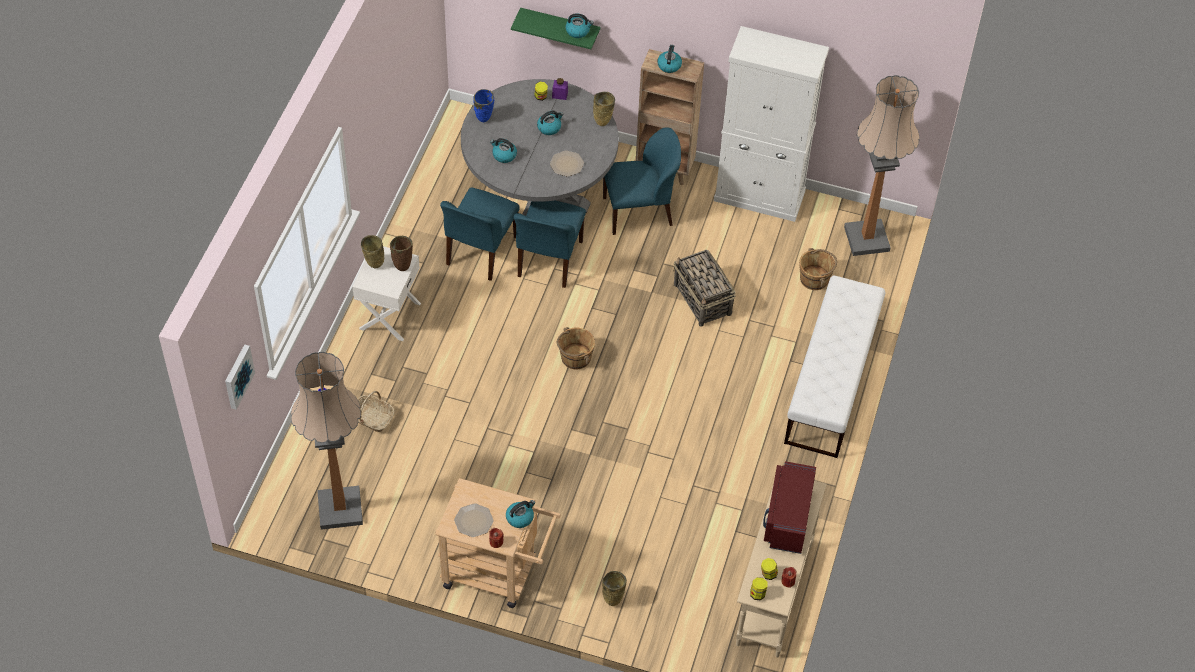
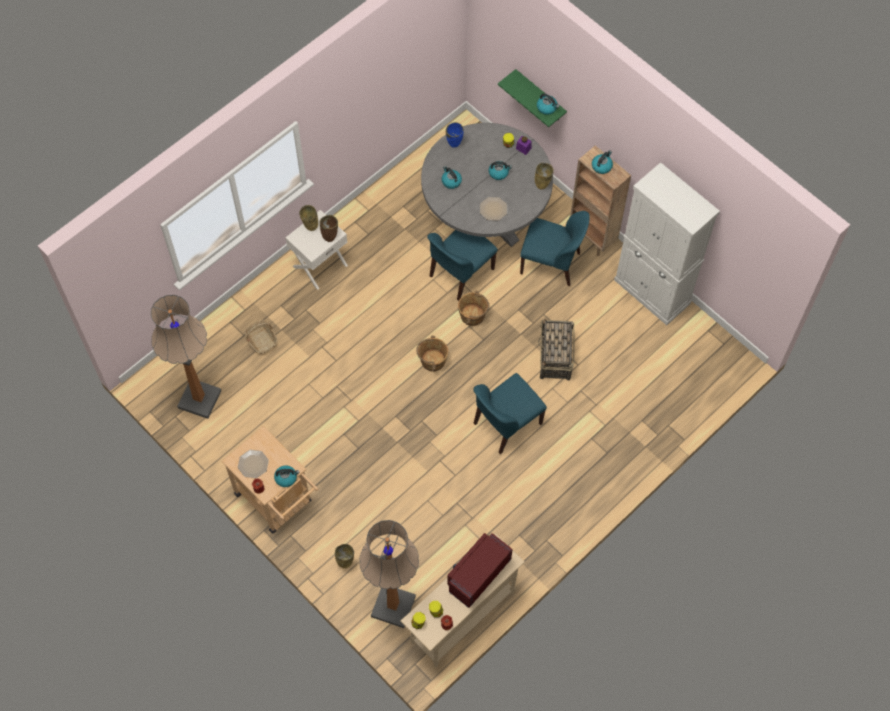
camera: 30 degrees right, 10 degrees up
(237, 376) = (130, 283): picture -> none
(480, 252) = (414, 244): blue chair -> blue chair (506, 424)
(815, 279) = (652, 380): brown bucket -> brown bucket (473, 315)
(831, 382) = (612, 470): white bench -> none
(866, 239) = (714, 365): floor lamp -> floor lamp (393, 606)

